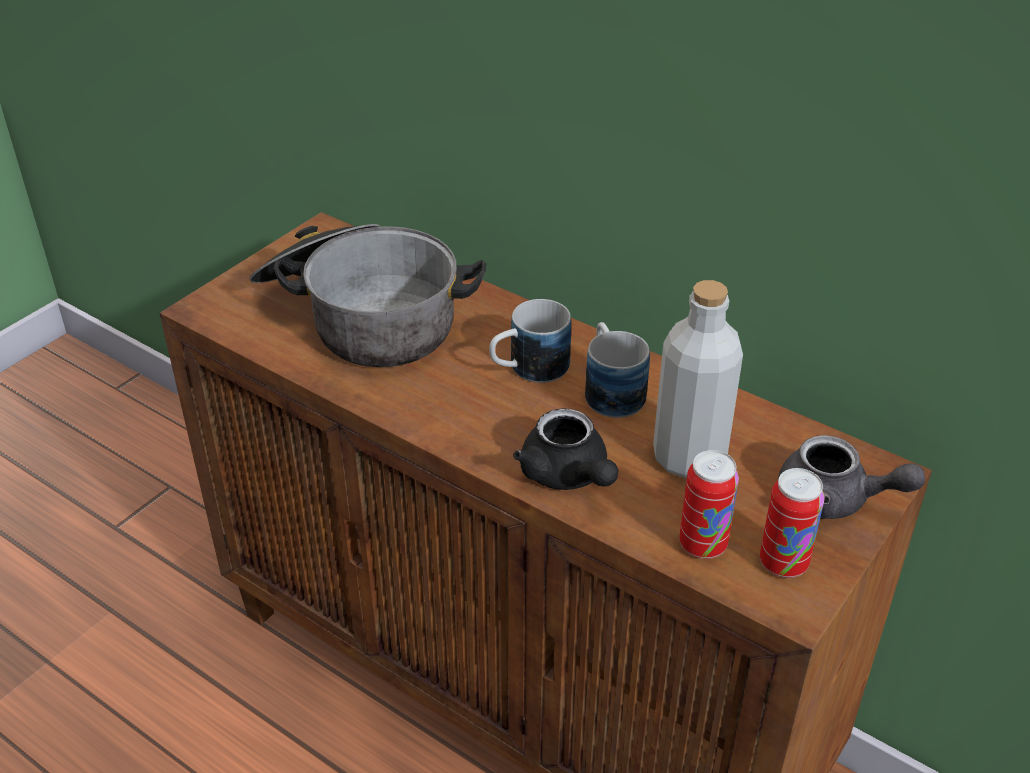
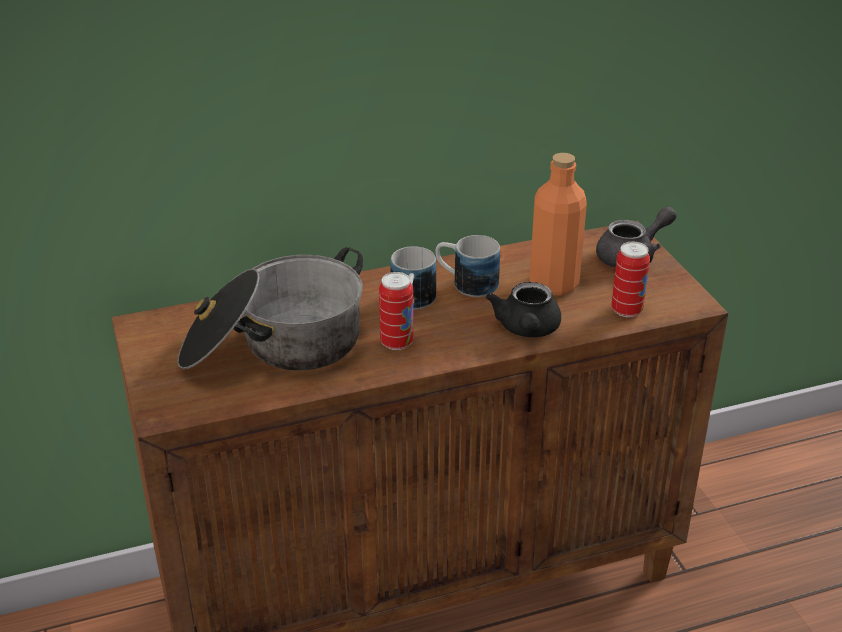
camera: 55 degrees left, 5 degrees down
(568, 476) = (526, 330): black teapot -> black teapot turned 90 degrees clockwise
(689, 457) = (554, 284): grey bottle -> orange bottle
(783, 563) = (663, 293): can -> can (396, 343)

